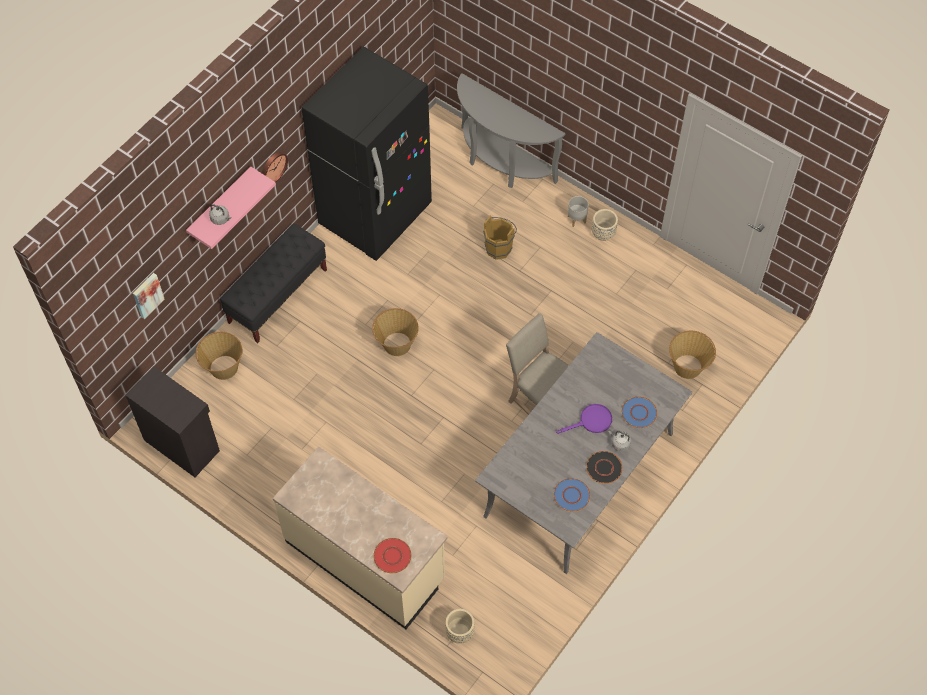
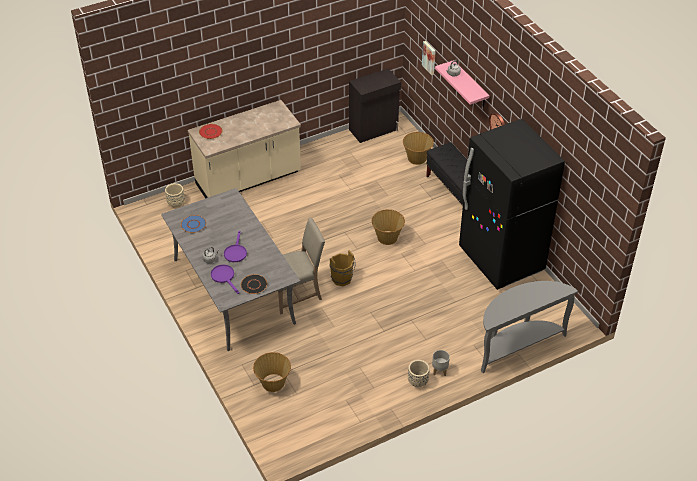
camera: 115 degrees right, 15 degrees down
(499, 247) = (437, 316): brown bucket -> brown bucket (342, 280)
(603, 468) = (200, 245): black plate -> black plate (254, 284)
(638, 413) = (224, 277): blue plate -> purple frying pan

